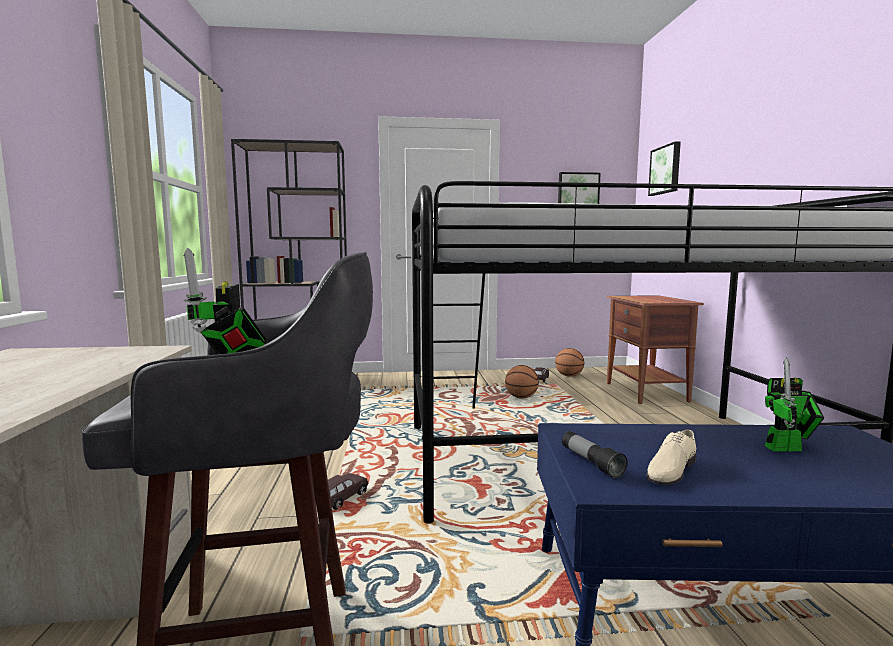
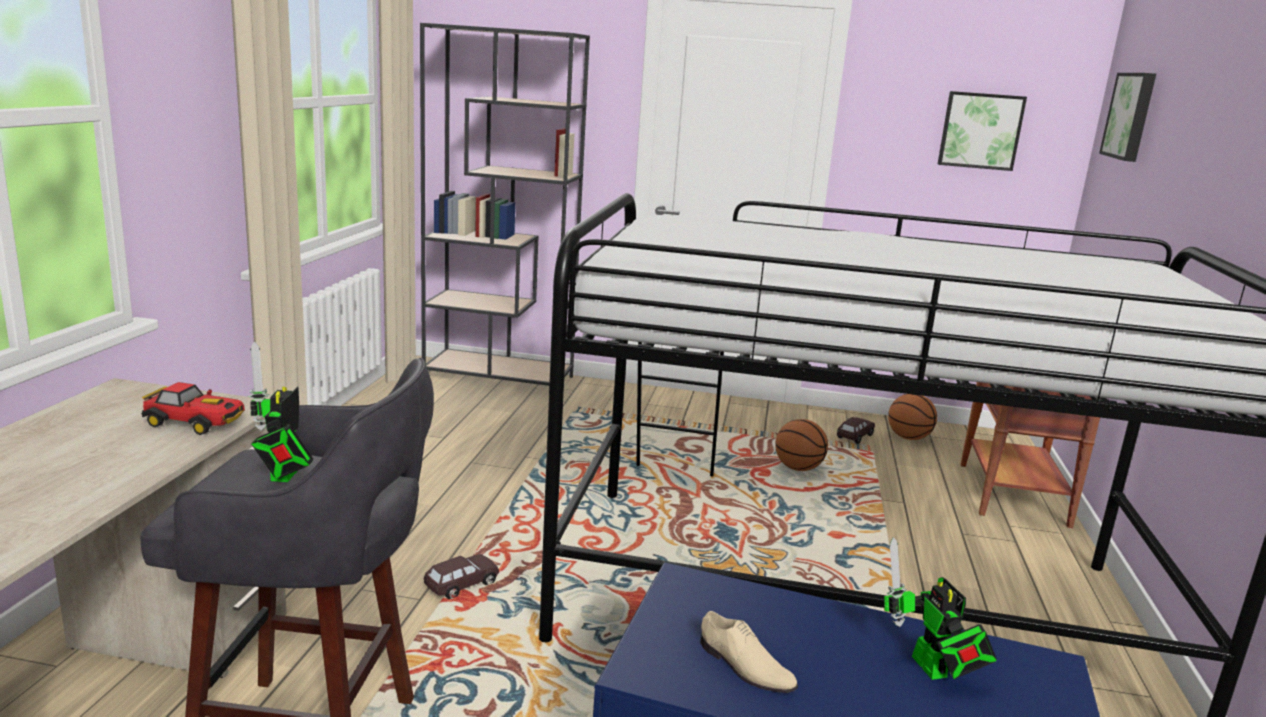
camera: 15 degrees right, 10 degrees up
(110, 360) = (195, 423): none -> toy car
(591, 463) = (663, 636): flashlight -> none
(670, 470) = (744, 666): beige shoe -> beige shoe turned 105 degrees counterclockwise
(788, 448) = (933, 671): toy robot -> toy robot turned 60 degrees clockwise

